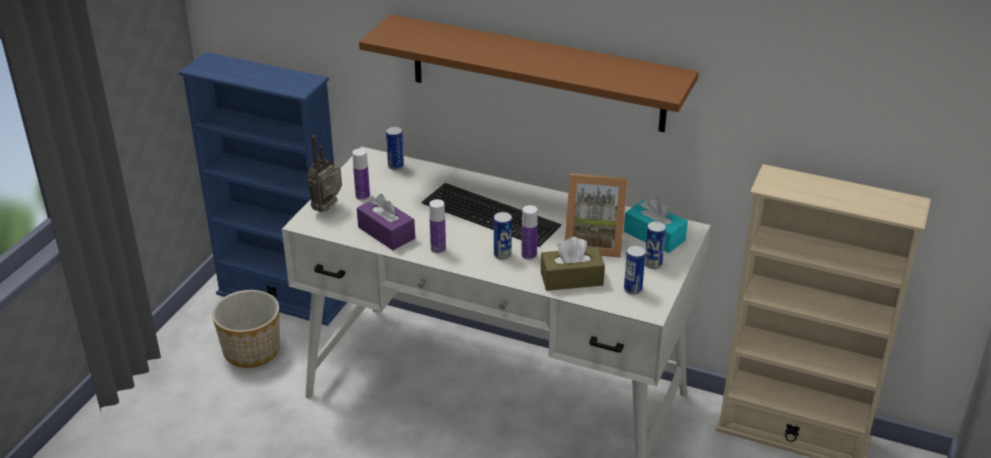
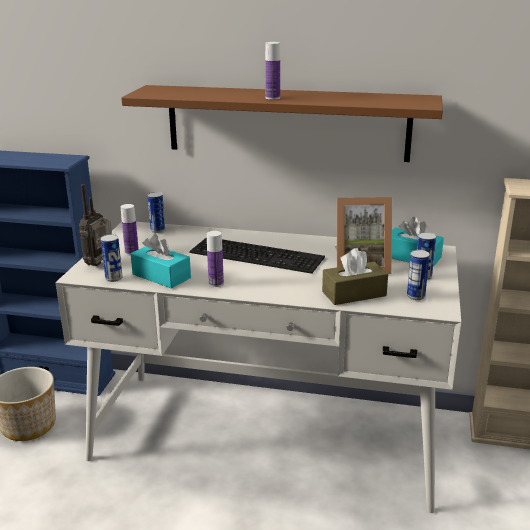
camera: 10 degrees left, 10 degrees down
(386, 233) = (161, 276): purple tissue box -> turquoise tissue box
(502, 255) = (279, 282): can -> can (114, 278)
(529, 255) = (305, 280): bottle -> bottle (272, 98)

